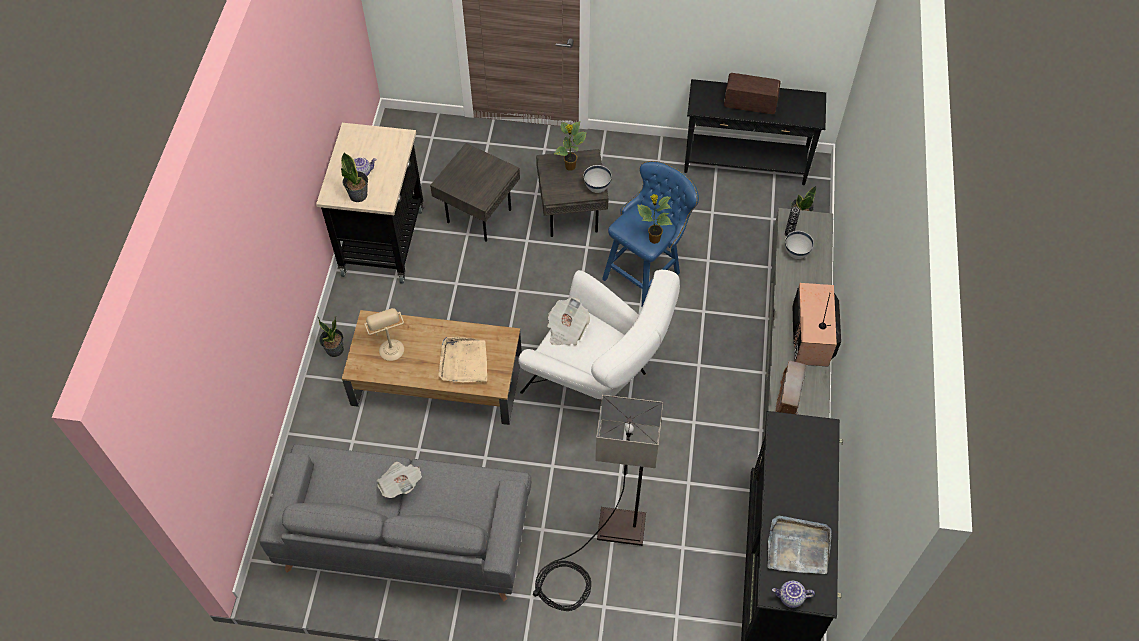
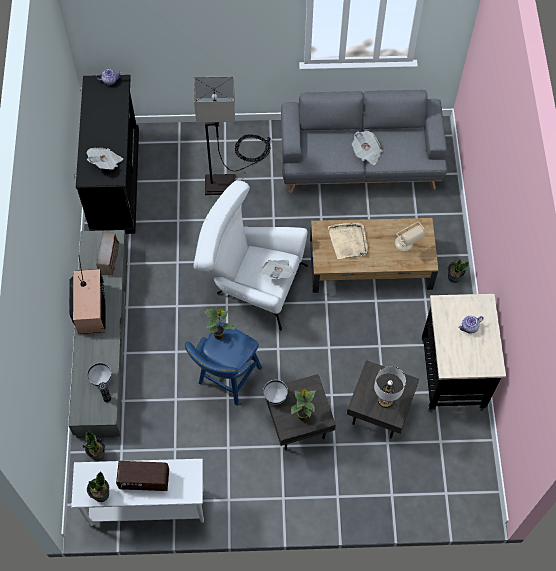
camera: 170 degrees right, 5 degrees up
(358, 195) = (463, 306): potted plant -> potted plant (100, 494)
(475, 169) = (385, 400): none -> table lamp
(746, 164) = (146, 508): black console table -> white console table
(795, 449) = (106, 163): none -> newspaper
(797, 547) = (105, 107): grey tray -> none

